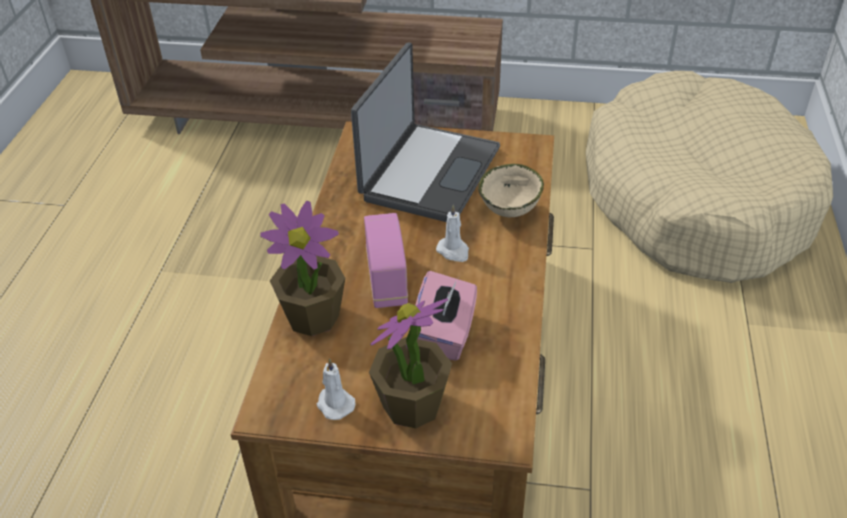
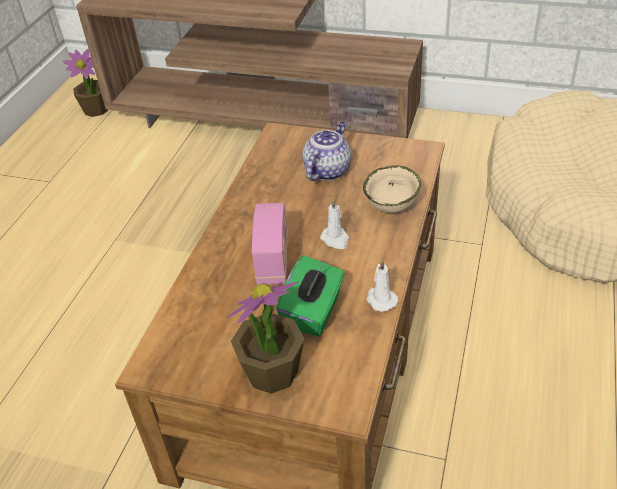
camera: 10 degrees right, 0 degrees up
(313, 316) = (204, 288): potted plant -> potted plant (96, 110)
(334, 404) = (206, 365): white candle -> white candle (380, 299)
(428, 173) = (327, 170): laptop -> teapot
(445, 334) = (313, 312): pink tissue box -> green tissue box

